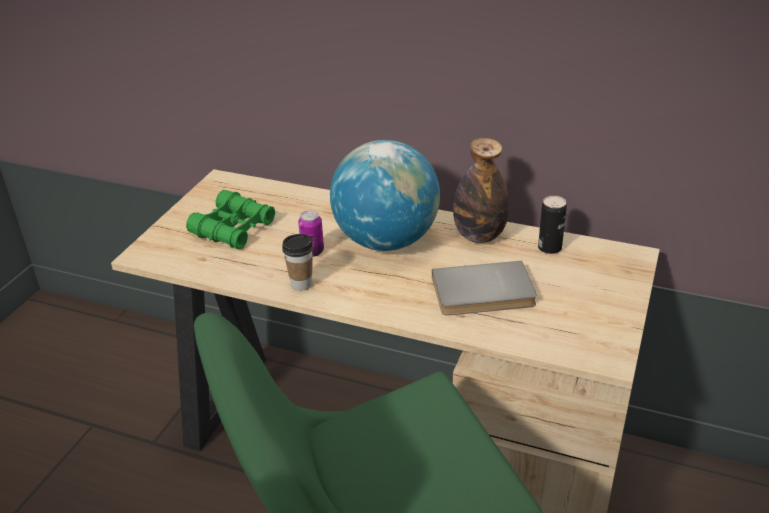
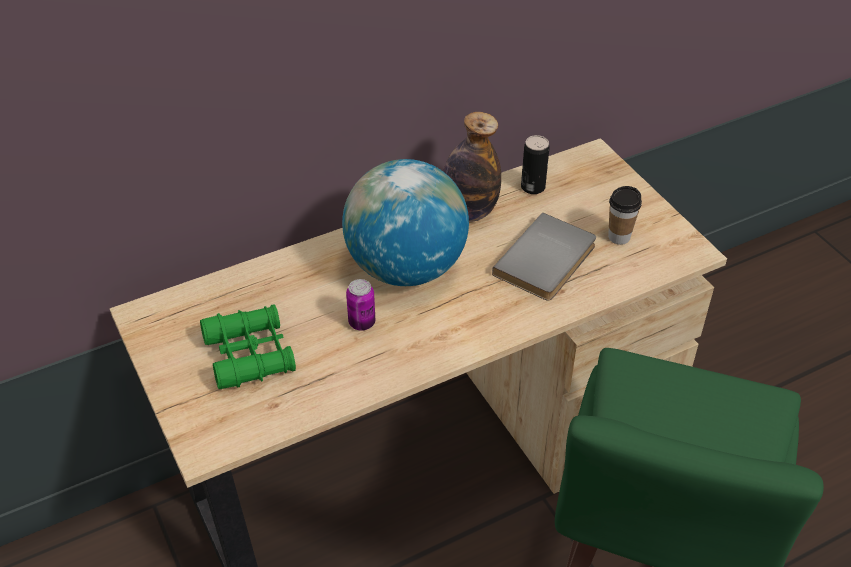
camera: 50 degrees left, 10 degrees up
(301, 284) = (403, 359): cup -> cup (619, 237)

